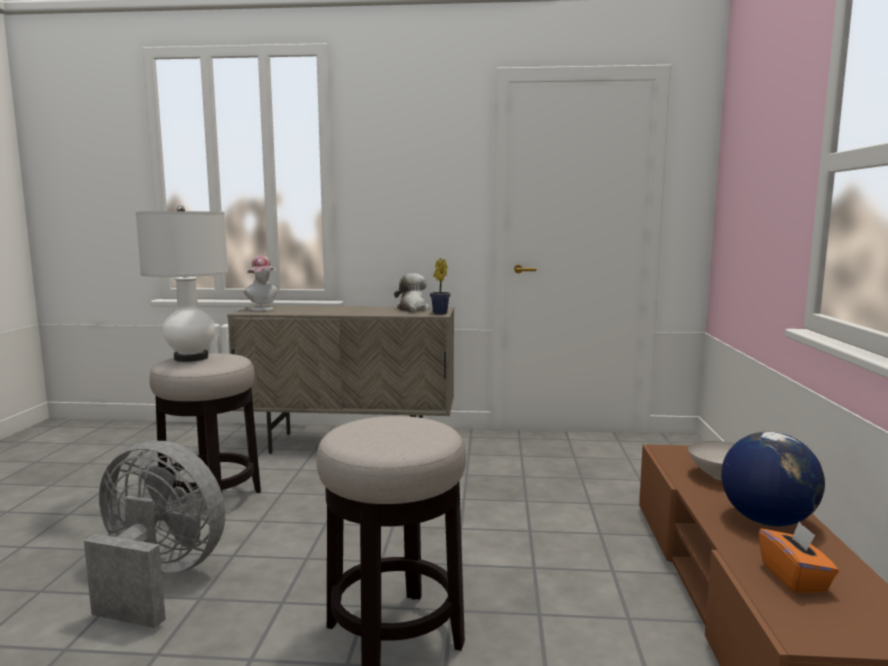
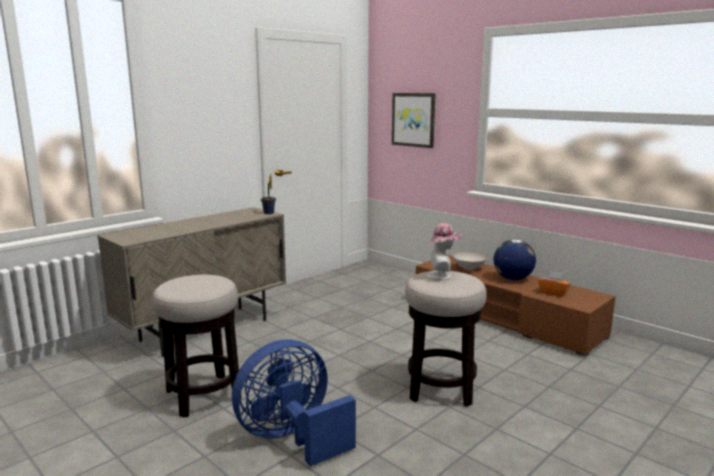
camera: 50 degrees left, 5 degrees up
(158, 580) = (292, 438): grey fan -> blue fan
(191, 358) = (185, 285): white table lamp -> none
(263, 309) = (132, 236): hat -> hat (442, 276)
(412, 309) = (240, 214): plush toy -> none
(751, 194) = (413, 119): none -> picture

